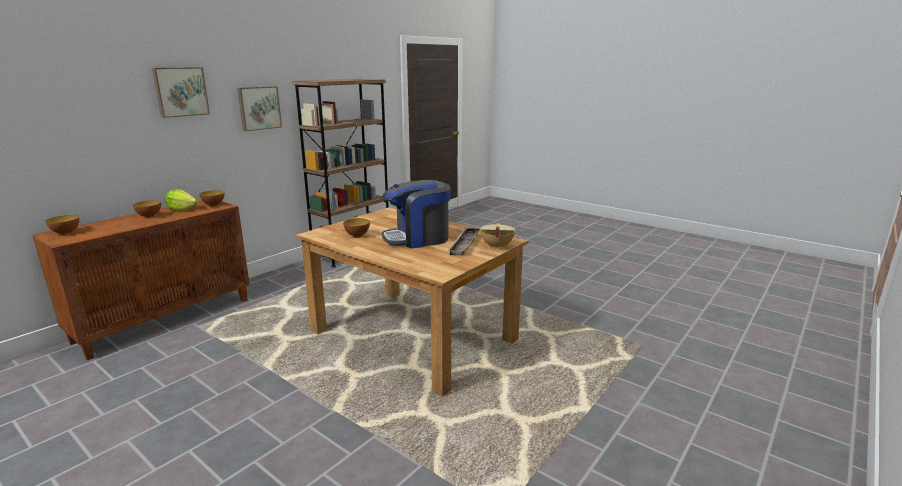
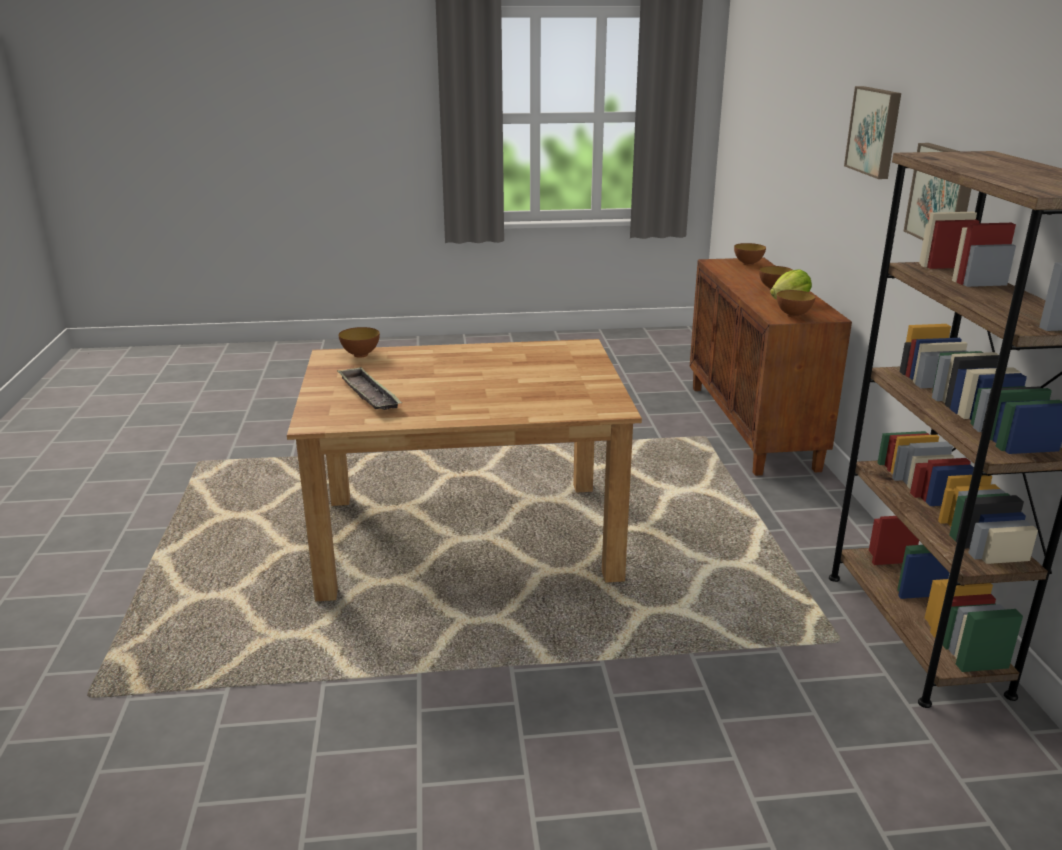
camera: 135 degrees right, 5 degrees up
(357, 236) = (527, 359): bowl -> bowl (360, 355)
(418, 238) = (446, 381): coffee machine -> none
(496, 246) = (320, 406): beige cooking pot -> none

